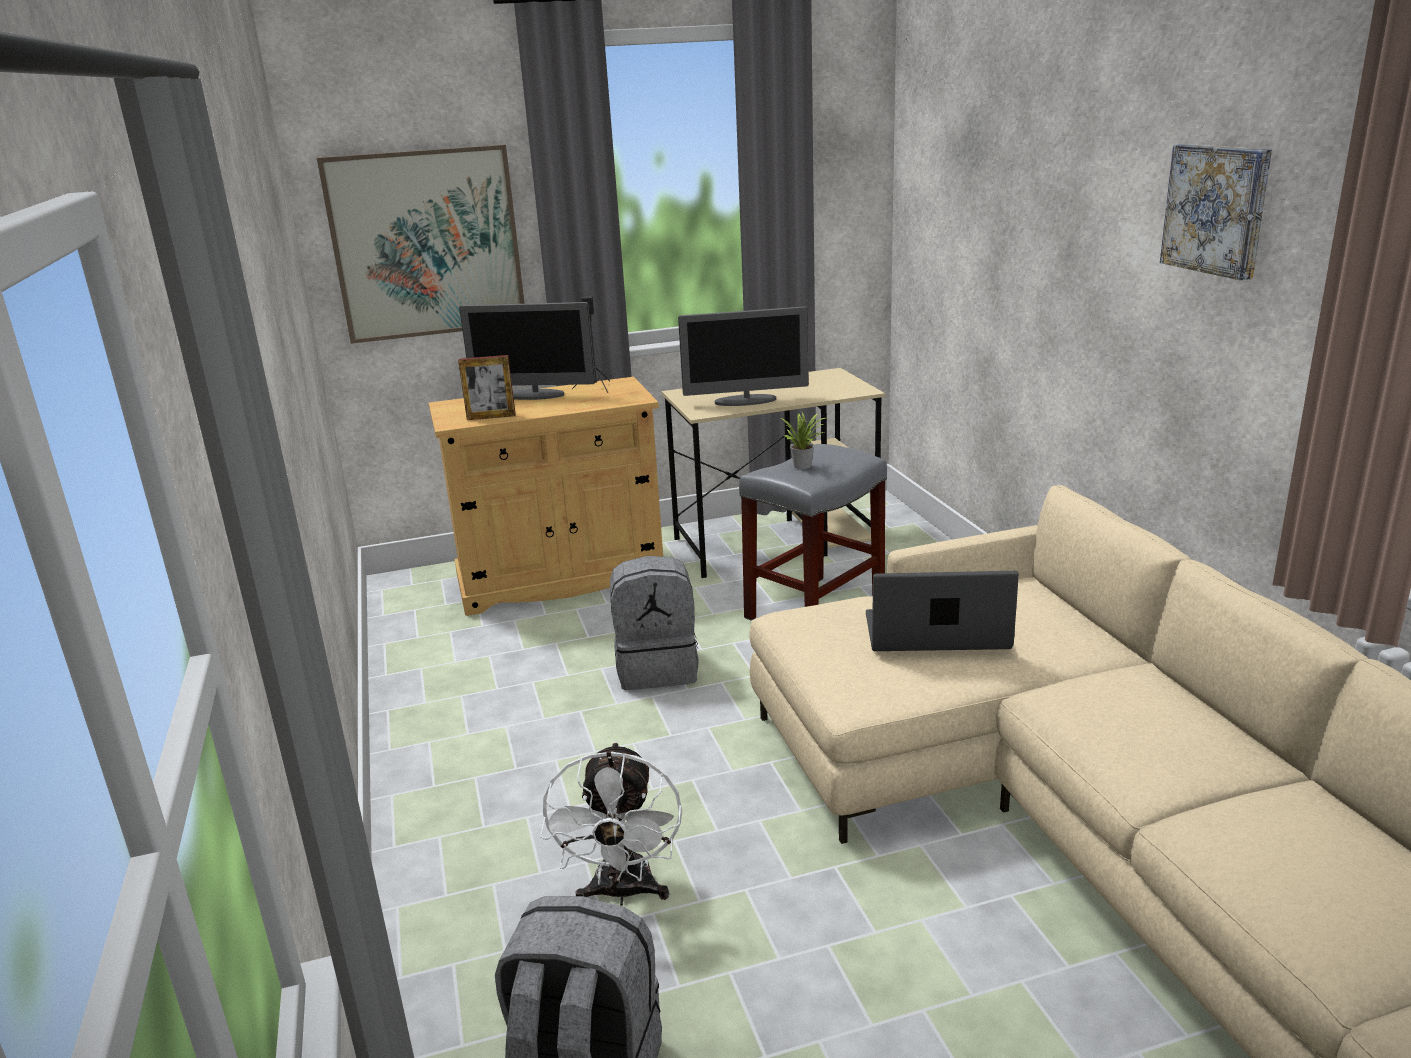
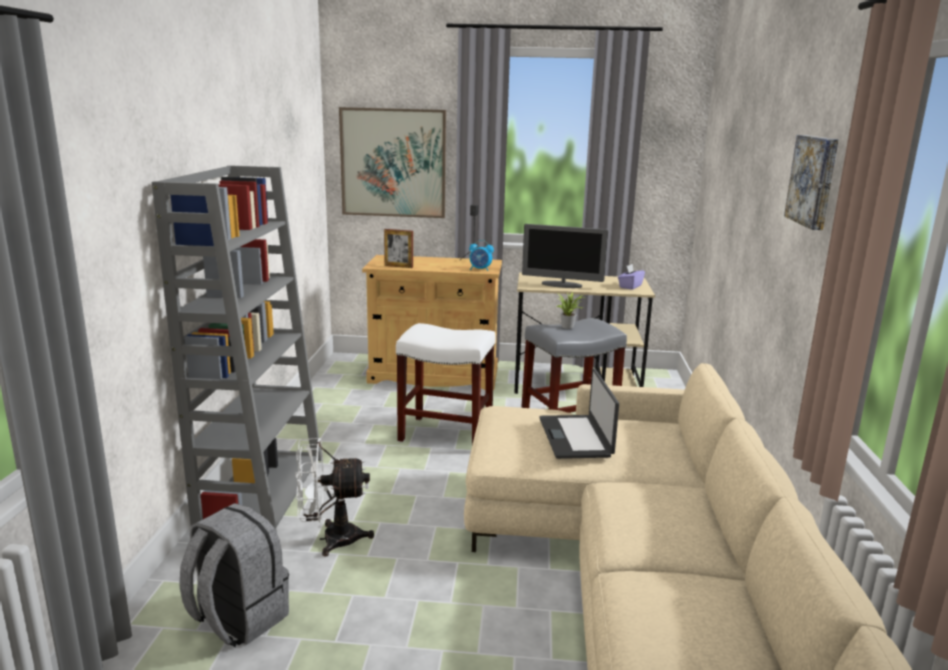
camera: 20 degrees right, 5 degrees down
(443, 847) = (261, 490): none -> grey bookcase
(534, 395) = (434, 260): monitor -> none
(622, 893) = (330, 539): white fan -> white fan turned 60 degrees clockwise
(623, 399) = (480, 269): none -> alarm clock
(657, 668) = (447, 434): grey backpack -> white stool
(838, 385) = (630, 286): none -> purple tissue box
(936, 633) = (576, 437): laptop -> laptop turned 120 degrees counterclockwise

